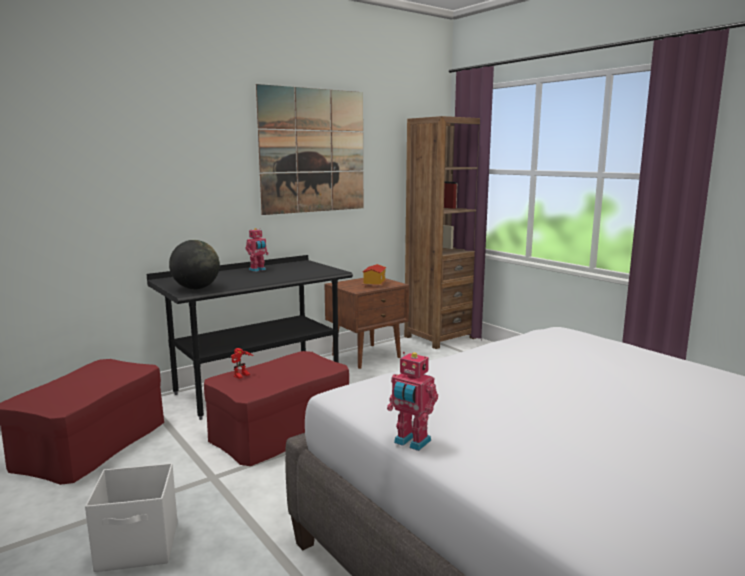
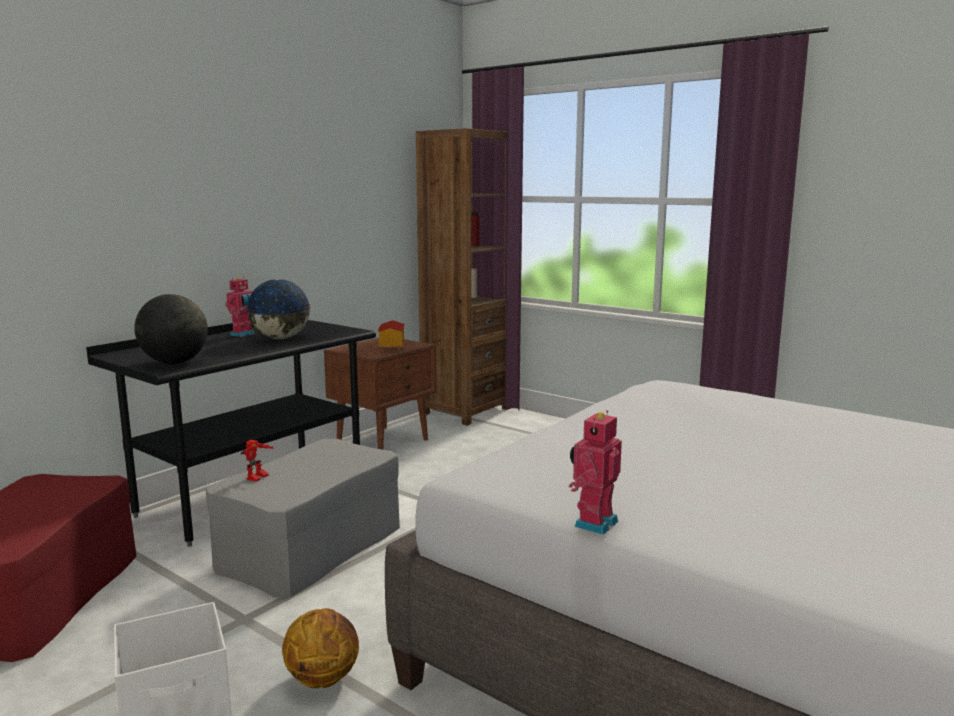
camera: 15 degrees left, 0 degrees up
(246, 530) = (323, 678): none -> basketball
(280, 274) = (280, 338): none -> globe
(280, 430) = (311, 546): red ottoman -> grey ottoman
(313, 151) = (303, 172): picture -> none
(411, 442) = (593, 523): toy robot -> toy robot turned 105 degrees clockwise

